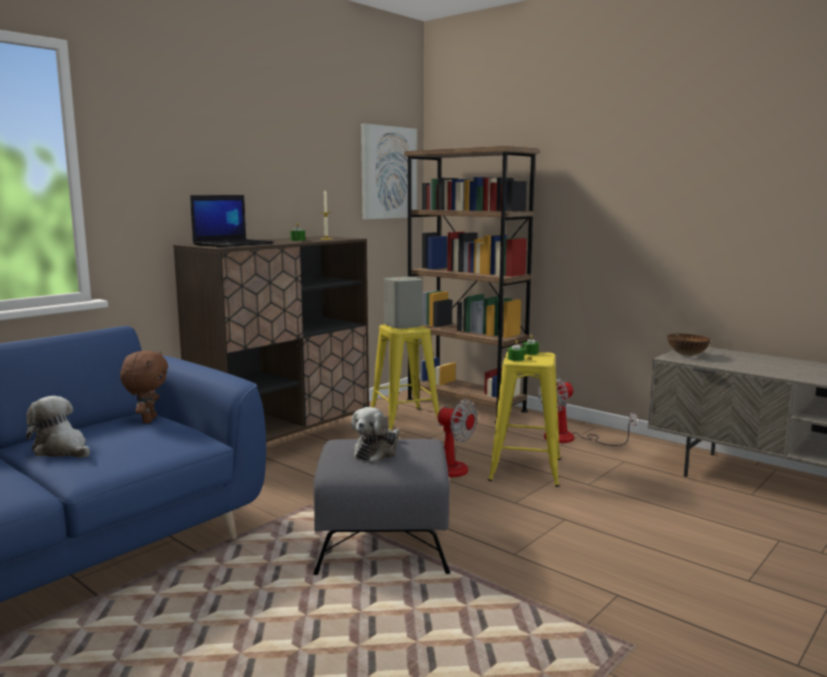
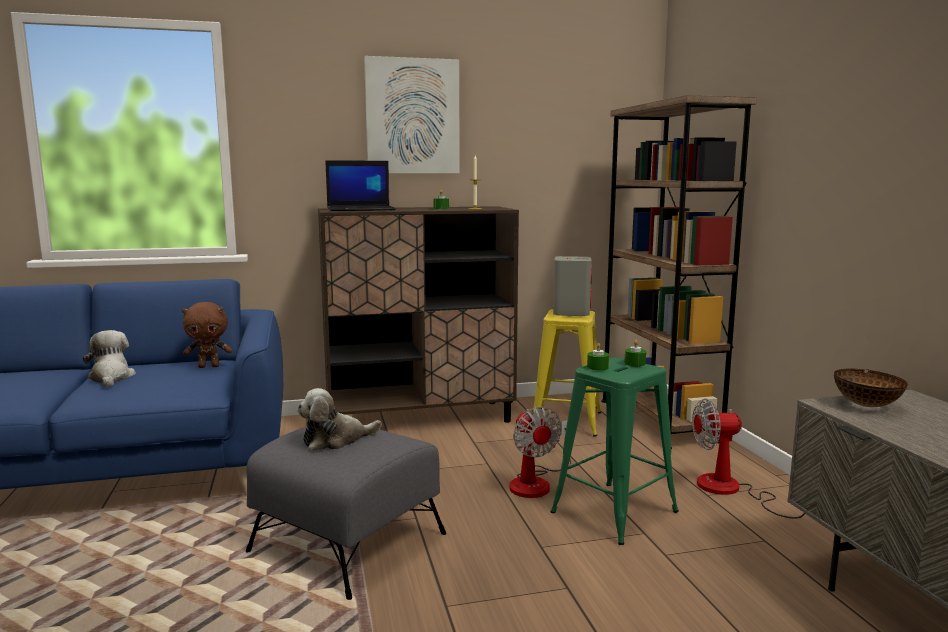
camera: 35 degrees right, 0 degrees up
(148, 420) = (209, 366): brown plush toy -> brown plush toy turned 45 degrees clockwise
(388, 172) = (602, 137): picture -> picture (412, 116)
(525, 469) = (614, 512): yellow stool -> green stool

